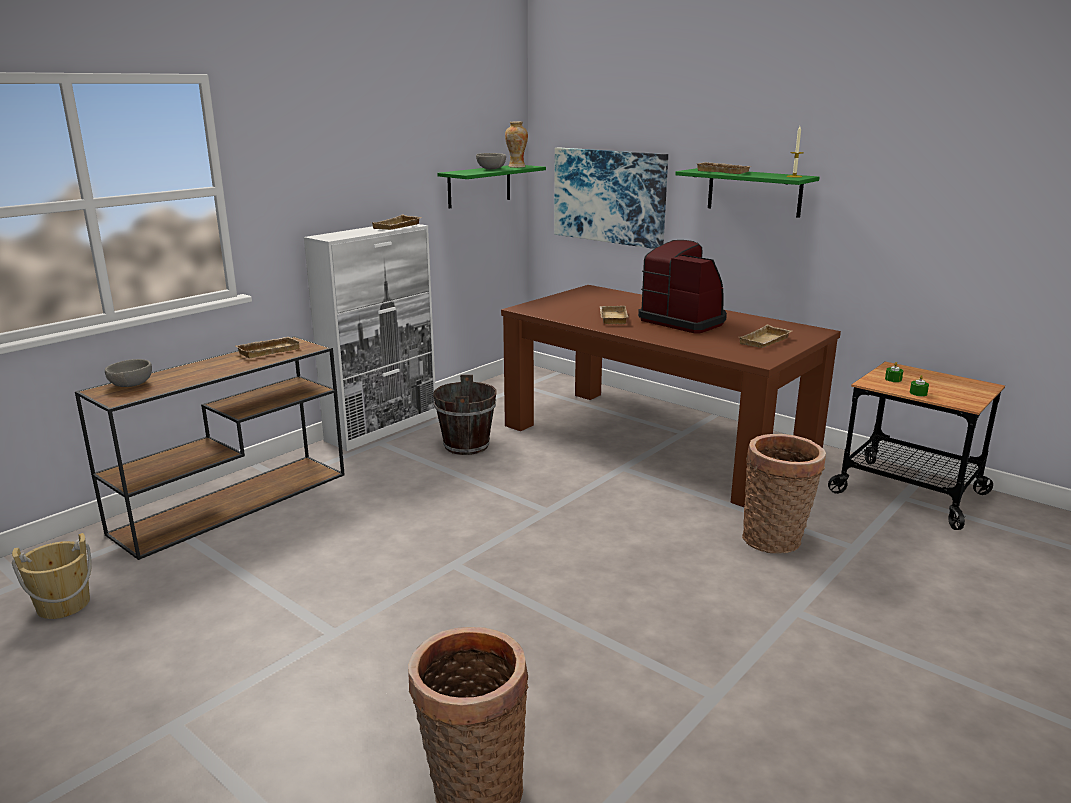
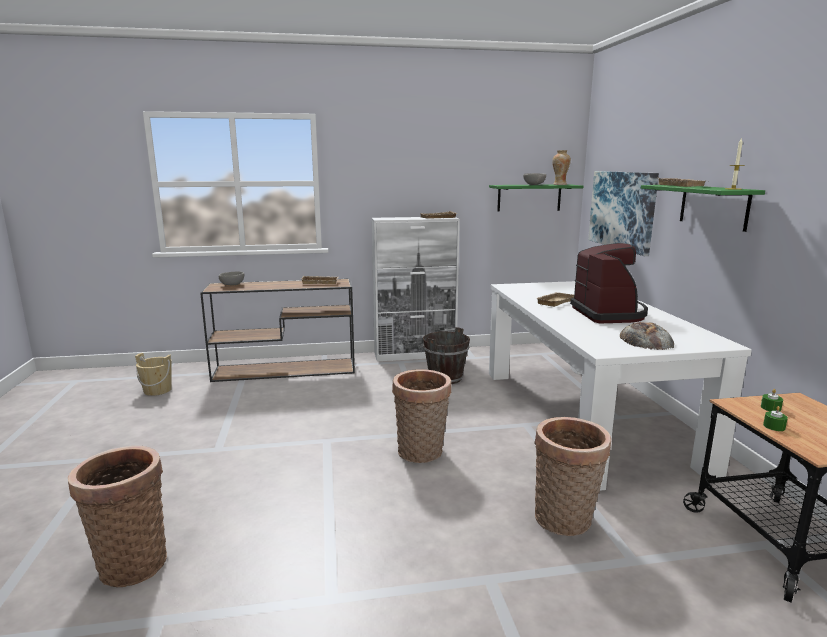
camera: 40 degrees right, 5 degrees down
(575, 535) = (421, 453): none -> basket
(656, 441) = (584, 415): brown dining table -> white dining table
(765, 341) = (646, 340): beige tray -> bread

